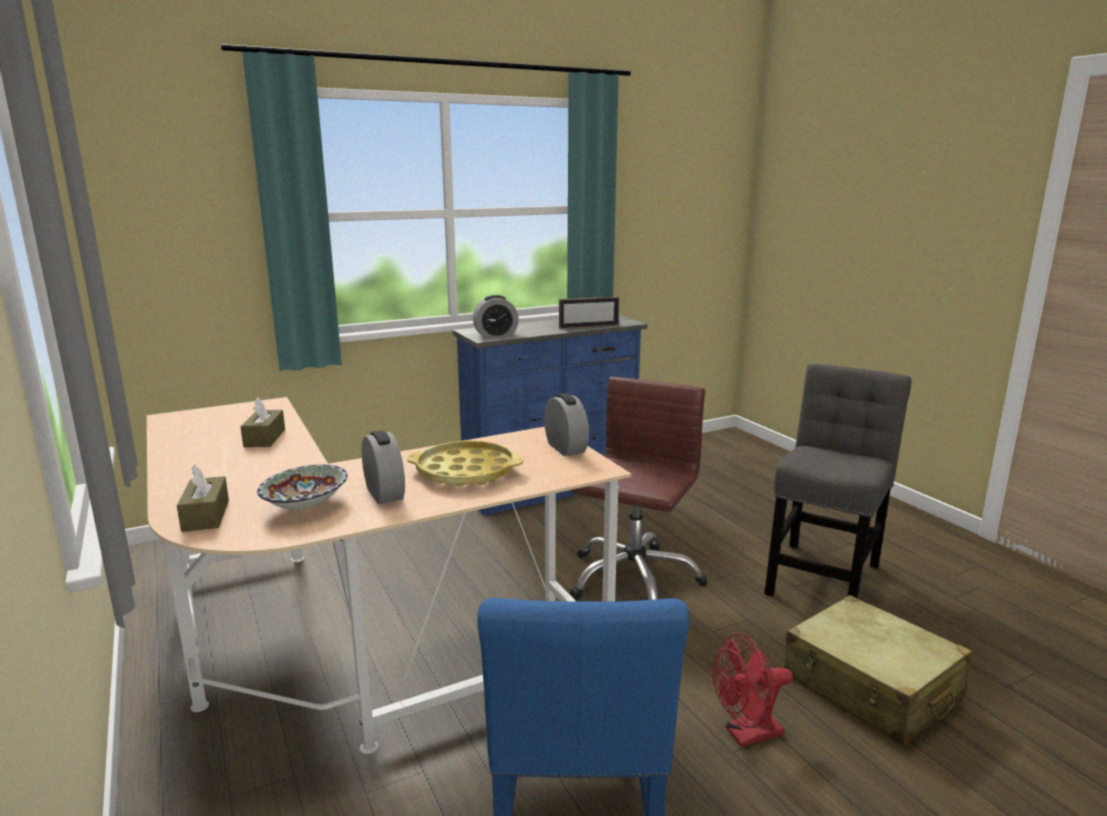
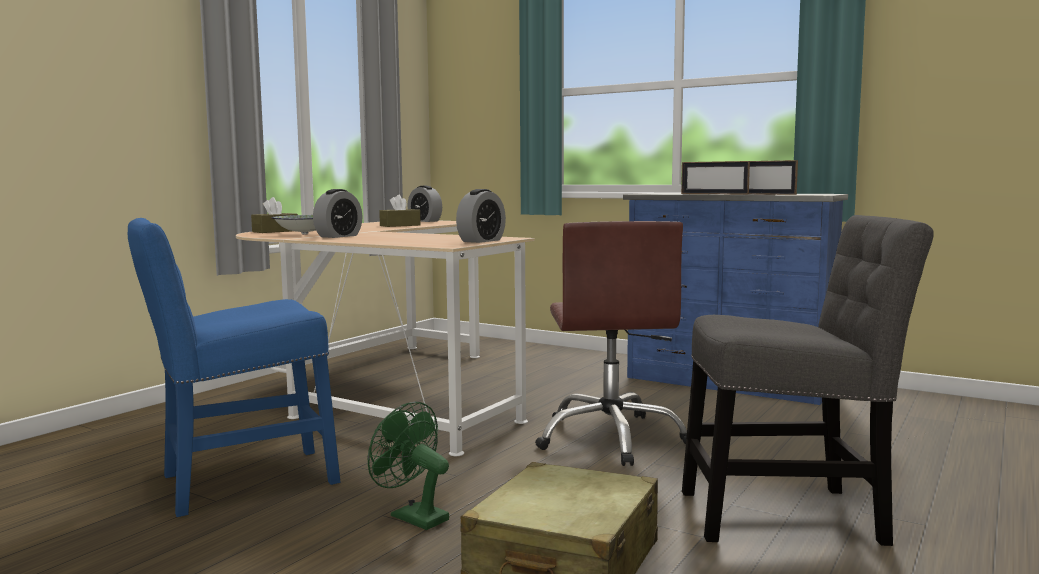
camera: 60 degrees right, 10 degrees down
(465, 471) = (397, 238): yellow tray -> none
(496, 335) = (657, 193): alarm clock -> alarm clock (425, 221)
(554, 331) = (714, 194): none -> picture frame
(633, 579) = (611, 438): brown office chair -> brown office chair turned 90 degrees clockwise
(747, 735) = (412, 516): red fan -> green fan

